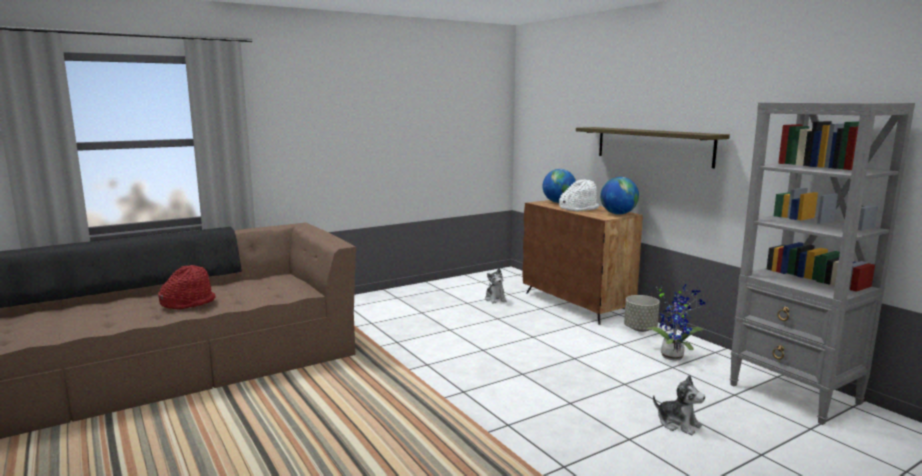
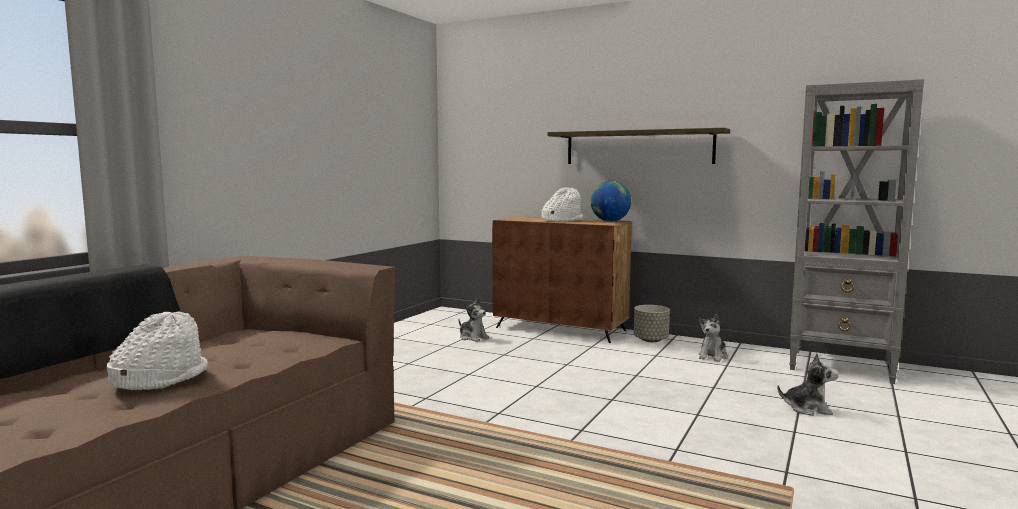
camera: 30 degrees left, 5 degrees down
(188, 303) = (160, 378): red hat -> white hat
(558, 202) = (527, 218): globe -> none
(673, 356) = (713, 356): potted plant -> plush toy

